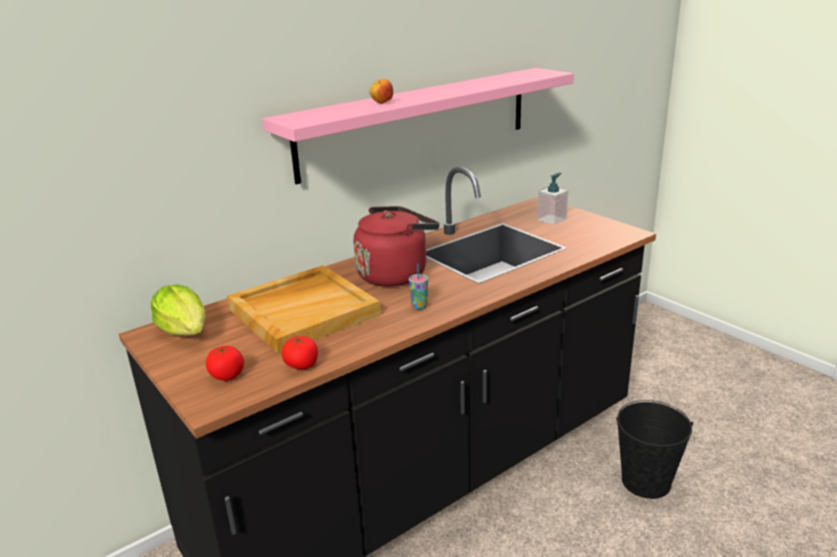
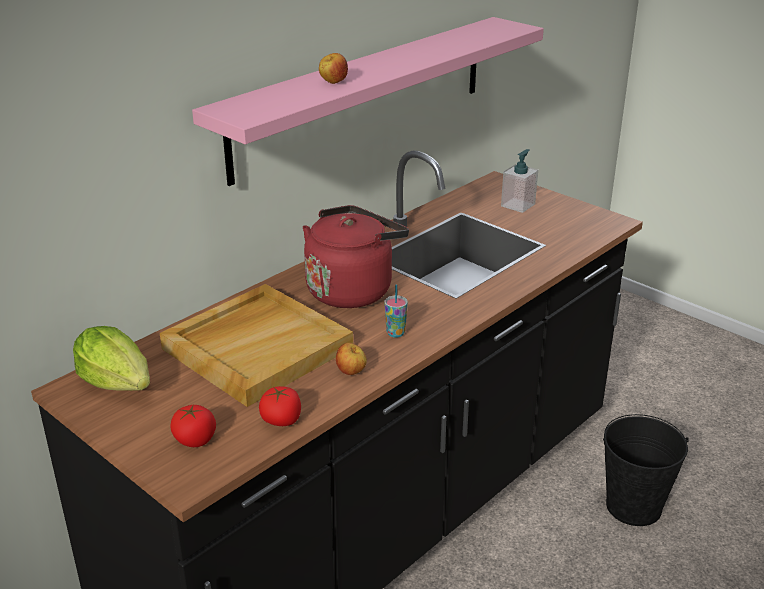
camera: 10 degrees left, 5 degrees up
(372, 333) = (351, 372): none -> apple

